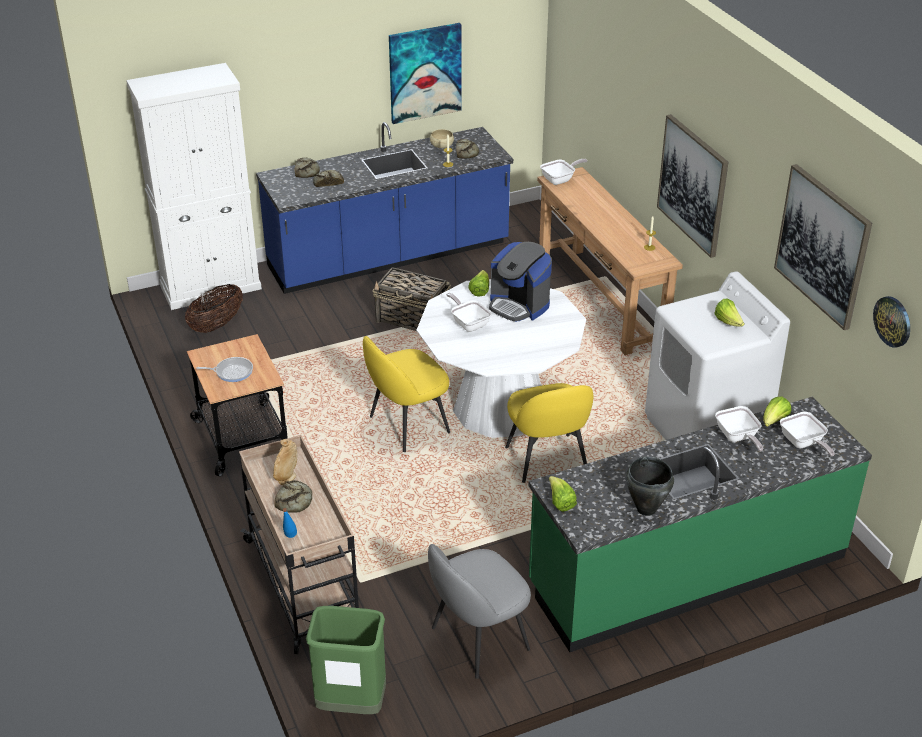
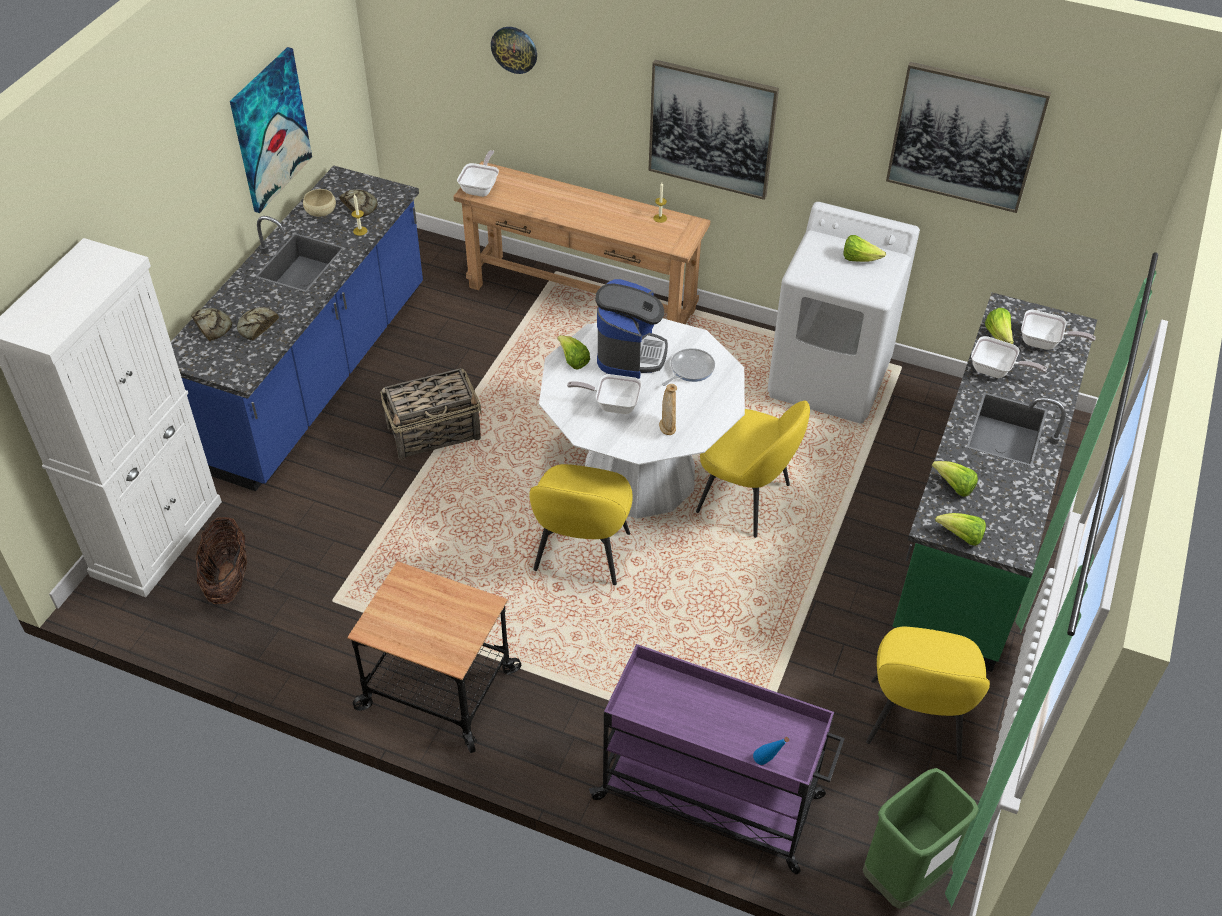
camera: 45 degrees left, 10 degrees up
(232, 372) = (434, 625): frying pan -> frying pan (690, 369)
(287, 479) = (674, 703): beige vase -> beige vase (667, 427)
(295, 500) = (714, 719): bread -> none
(304, 586) = (711, 798): beige cart -> purple cart
(477, 639) = (914, 722): grey chair -> yellow chair
(519, 305) = (630, 353): coffee machine -> coffee machine turned 75 degrees counterclockwise
(600, 476) = (954, 486): none -> lettuce
(646, 509) = (1027, 492): black cooking pot -> none
(893, 321) = (1091, 182): wall clock -> wall clock (514, 49)

